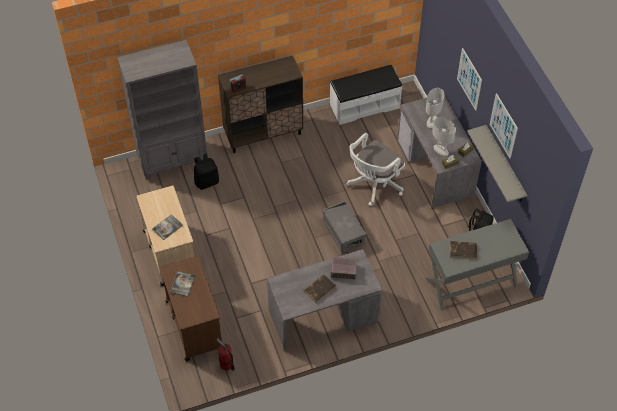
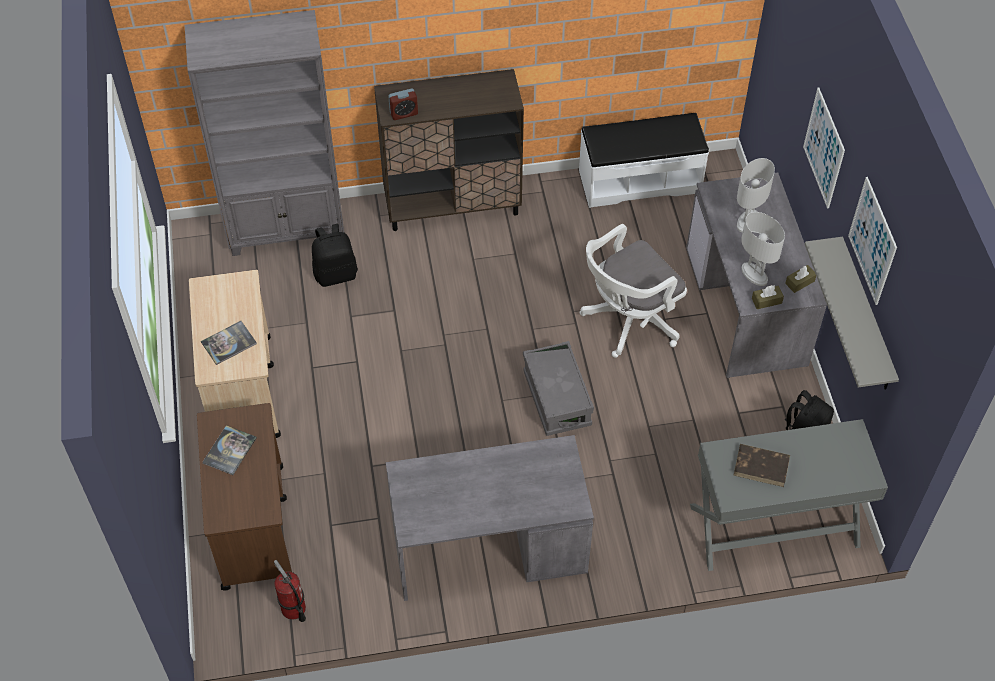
camera: 10 degrees right, 0 degrees up
(319, 289) = (478, 498): brown book -> none
(344, 271) = (529, 472): radio -> none

